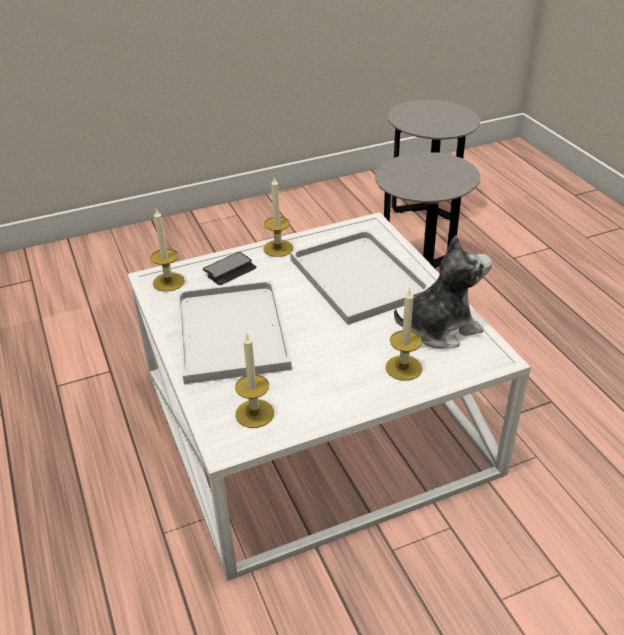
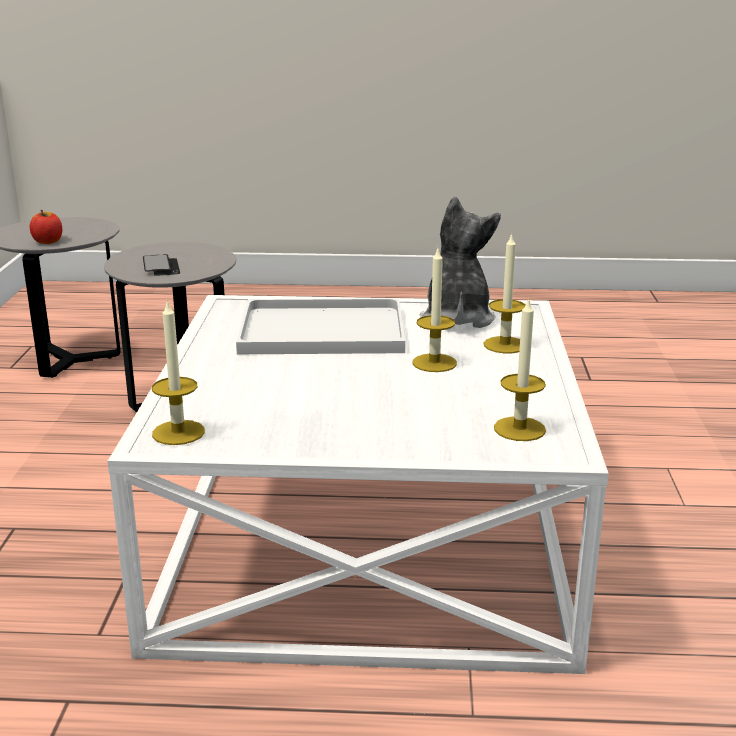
camera: 65 degrees left, 15 degrees down
(230, 270) = (208, 389): phone -> phone (161, 267)
(233, 334) = (354, 412): white tray -> none
(278, 248) = (202, 354): candle -> candle (434, 363)
(412, 124) = (48, 242): none -> apple

